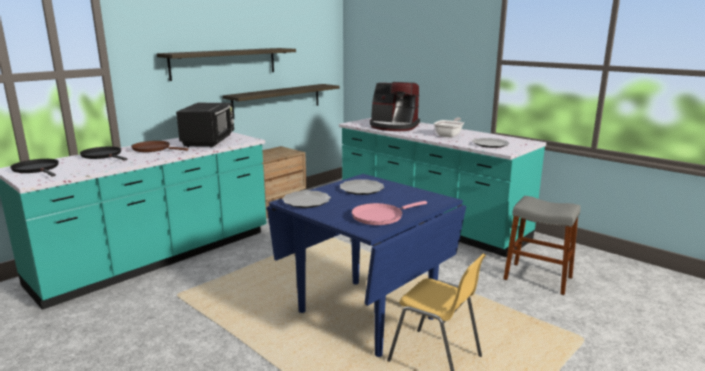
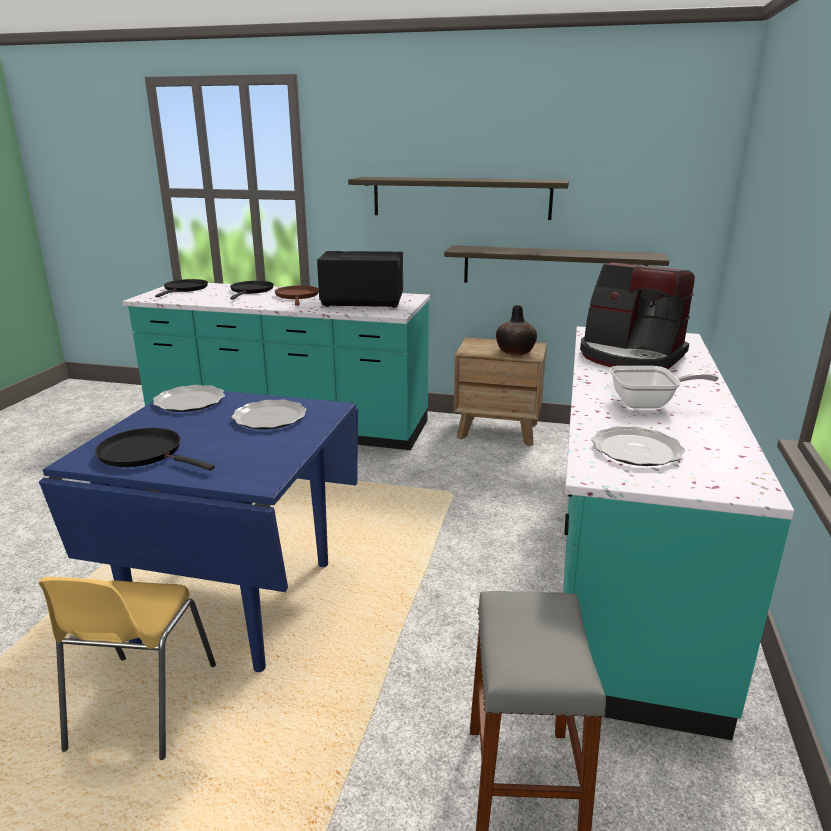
camera: 60 degrees right, 5 degrees up
(209, 141) = (361, 302): black microwave -> black microwave turned 150 degrees counterclockwise
(283, 153) = (515, 352): none -> vase
(380, 216) = (145, 454): pink frying pan -> black frying pan
(394, 126) = (630, 356): coffee machine -> coffee machine turned 45 degrees counterclockwise

